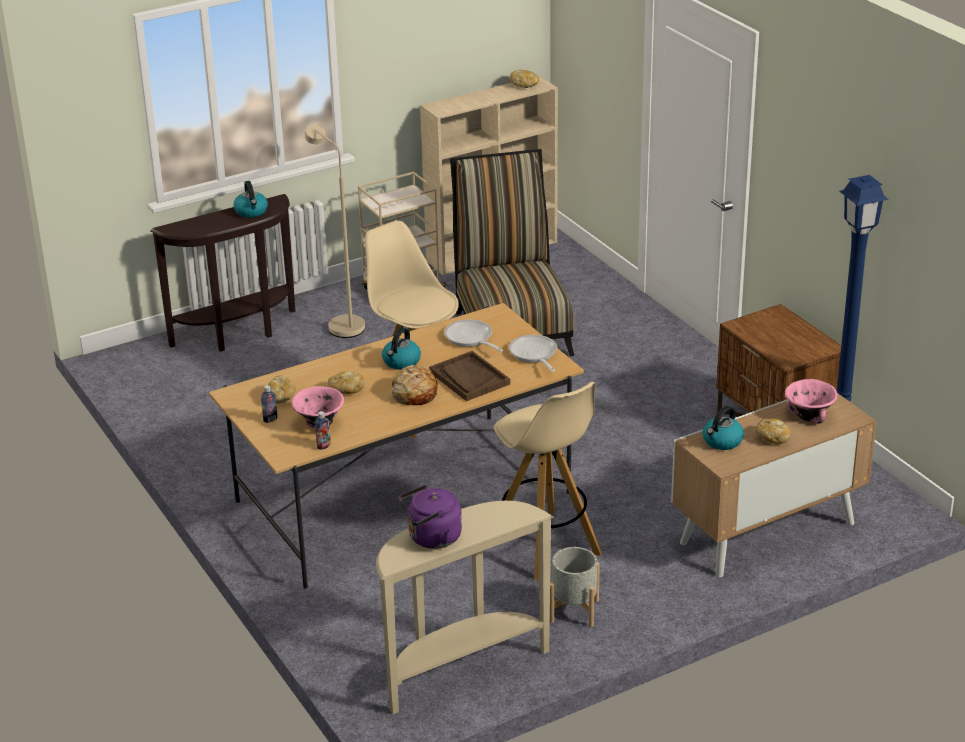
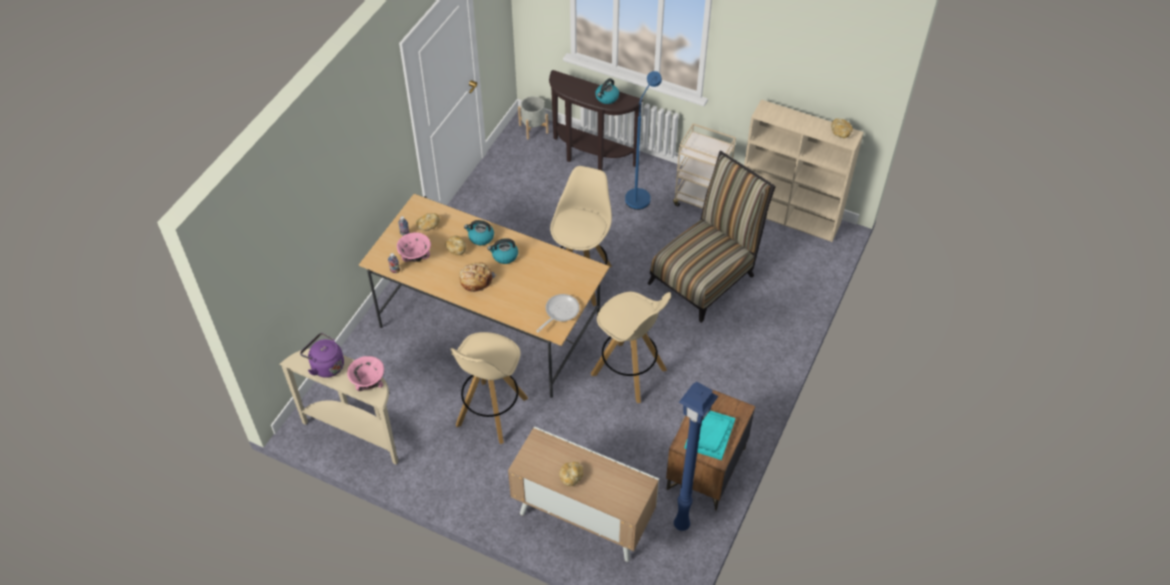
camera: 55 degrees right, 20 degrees up
(341, 324) = (640, 195): beige floor lamp -> blue floor lamp
(469, 378) = (510, 295): brown tray -> none
(471, 339) = (554, 273): frying pan -> none
(574, 610) = (440, 458): grey planter -> grey planter (533, 129)
(593, 426) = (629, 372): none -> beige stool
(722, 441) = (548, 452): kettle -> kettle (480, 237)
(792, 341) = (710, 434): none -> turquoise tray
(809, 416) = (613, 485): pink bowl -> pink bowl (368, 382)

